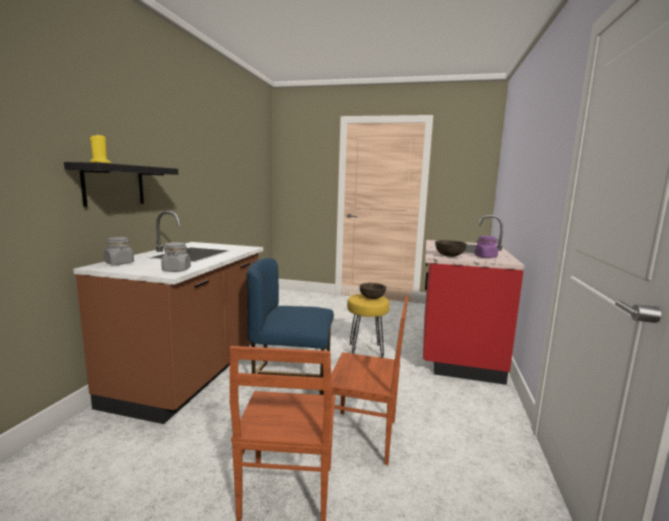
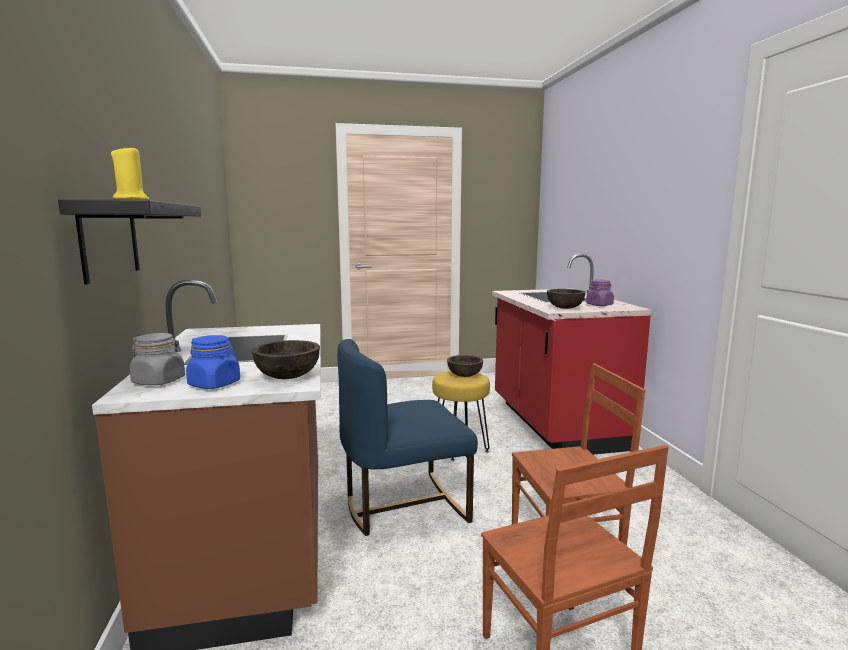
camera: 25 degrees left, 0 degrees up
(137, 268) = (214, 384): none -> blue jar
(176, 270) = (288, 376): grey jar -> brown bowl

